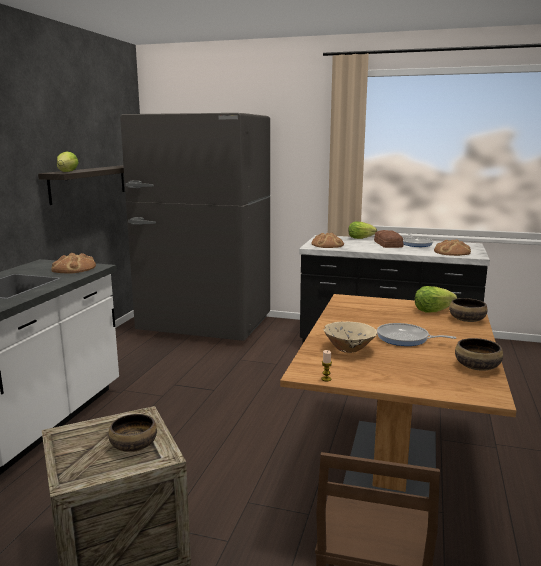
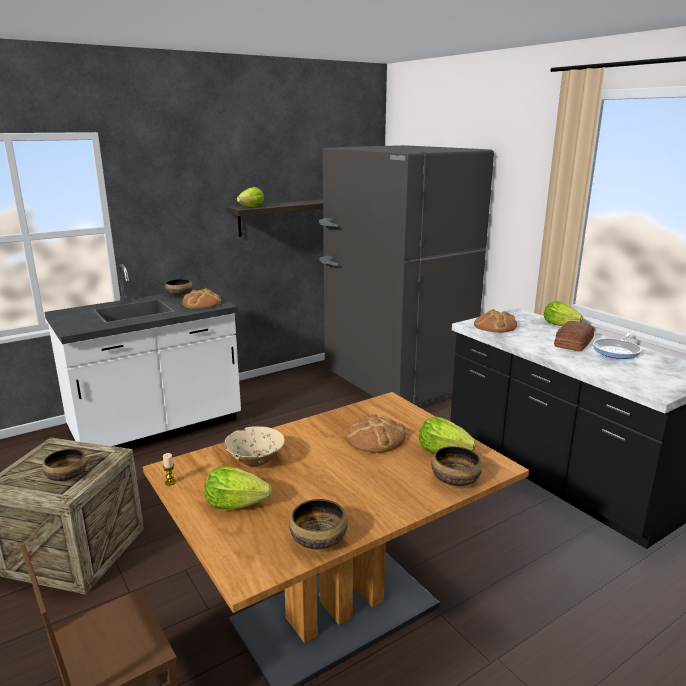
camera: 40 degrees right, 5 degrees up
(29, 267) = (179, 295): none -> bowl
(396, 371) = (235, 504): none -> lettuce
(405, 339) = (331, 473): frying pan -> none
(452, 252) = (635, 377): bread -> bread (375, 438)

